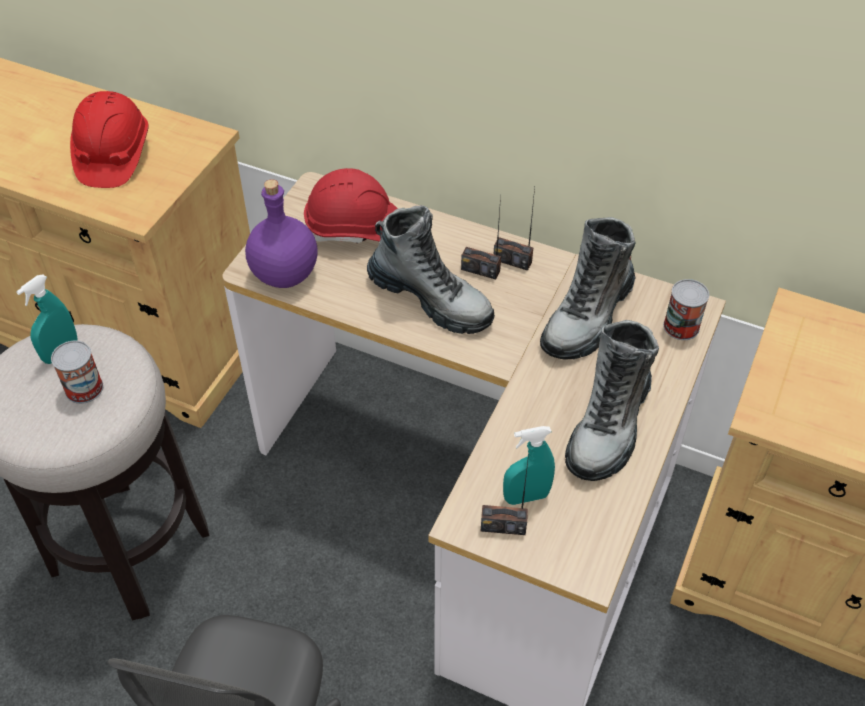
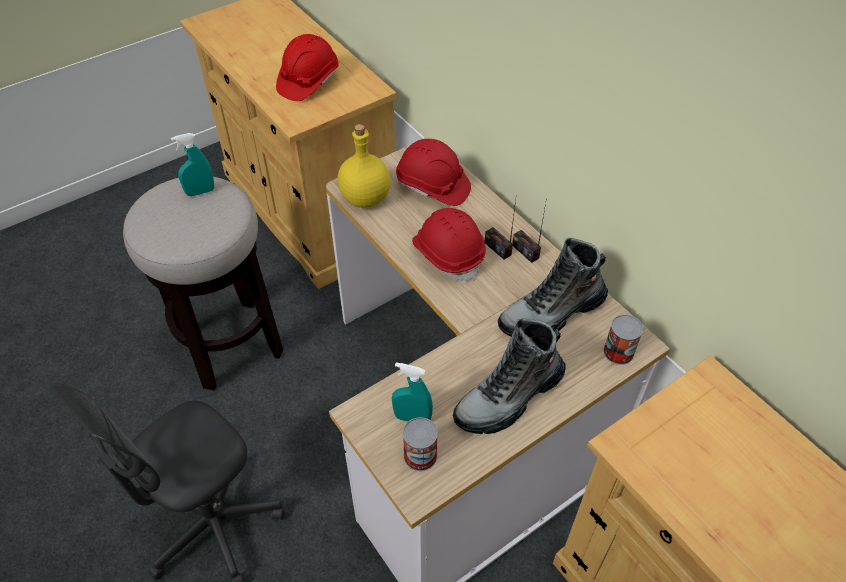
camera: 30 degrees right, 0 degrees up
(84, 388) = (196, 219): can -> can (420, 455)
(283, 275) = (364, 198): purple bottle -> yellow bottle
(431, 299) = (448, 254): boot -> red hard hat
(503, 526) = (381, 430): radio -> none

